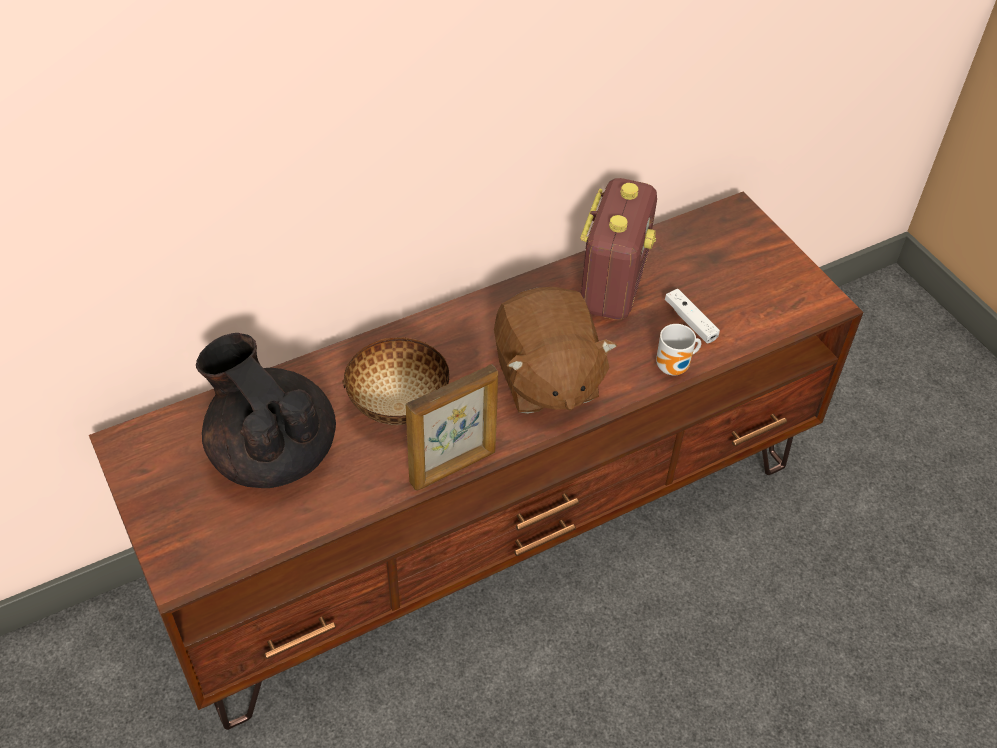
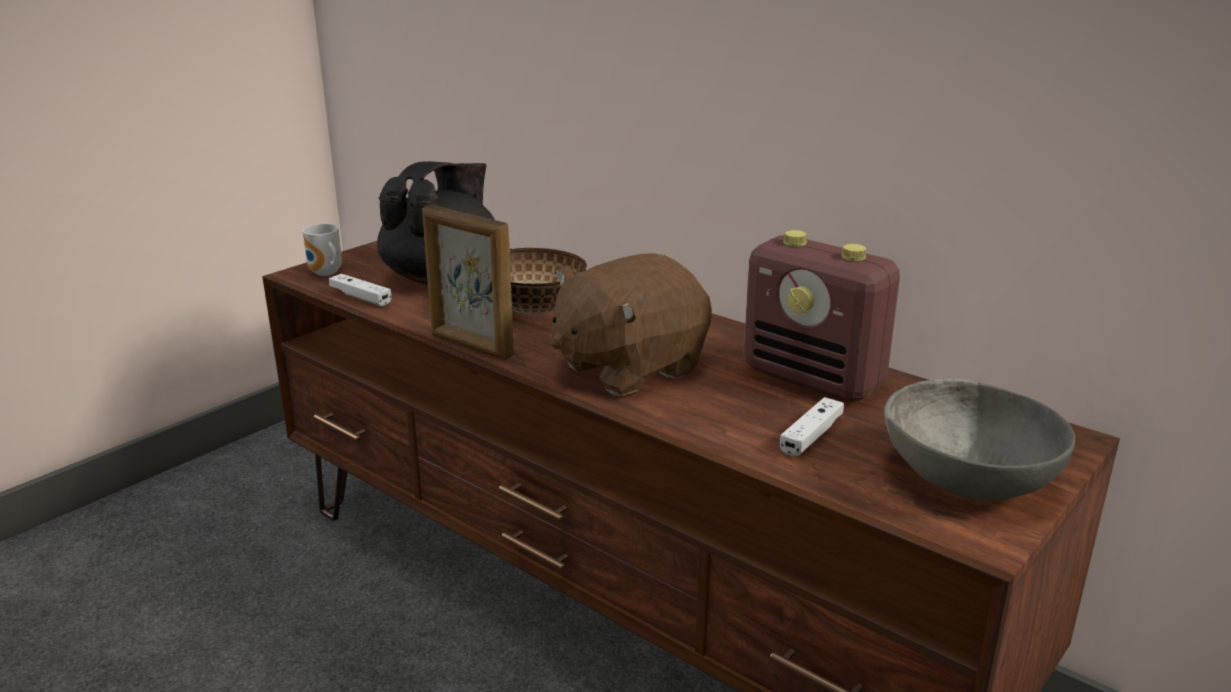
camera: 70 degrees right, 25 degrees down
(288, 530) = (360, 297): none -> white game controller
(612, 285) = (814, 379): radio -> radio turned 45 degrees clockwise
(675, 368) = (717, 438): mug -> mug (325, 274)
(766, 277) = (968, 479): none -> grey bowl

